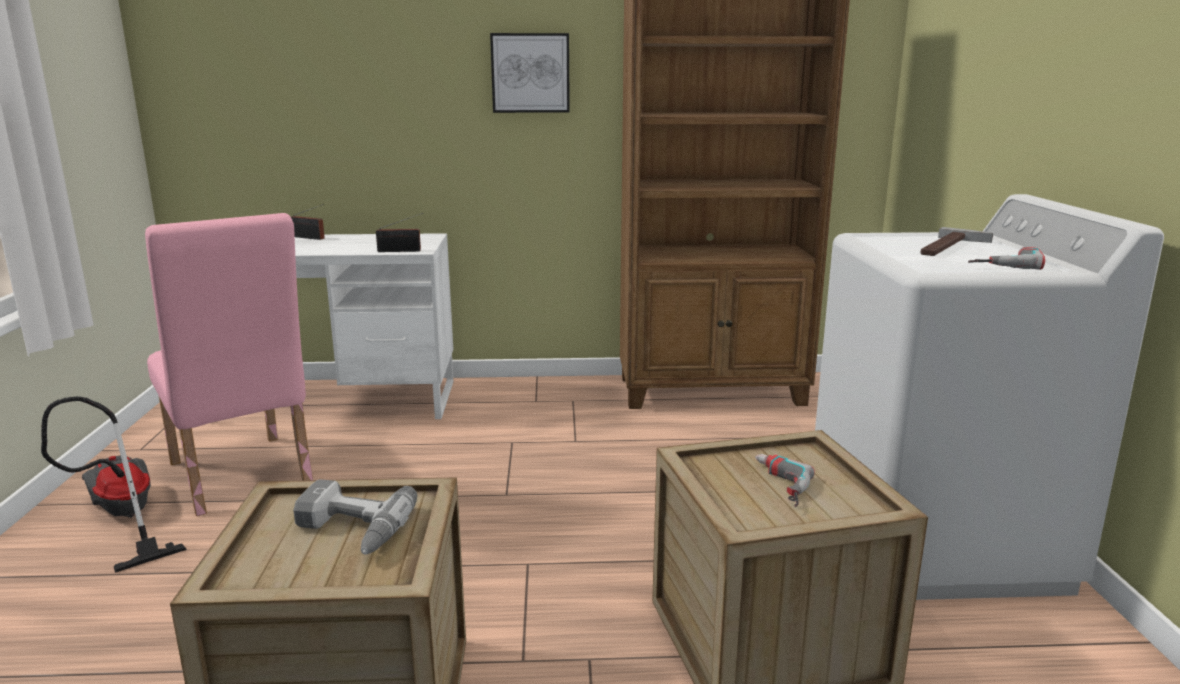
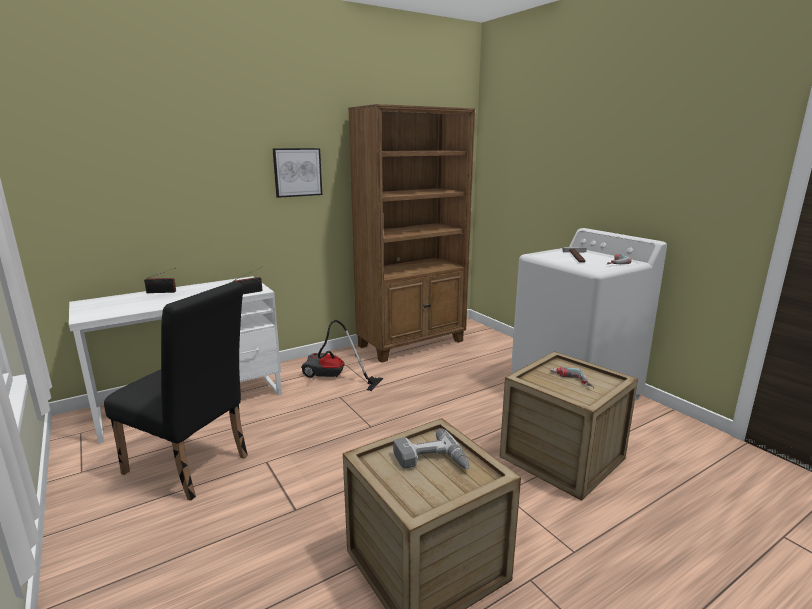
camera: 30 degrees left, 0 degrees up
(122, 518) = (133, 521): vacuum cleaner -> vacuum cleaner (333, 378)
(241, 479) = (192, 467): pink chair -> black chair

